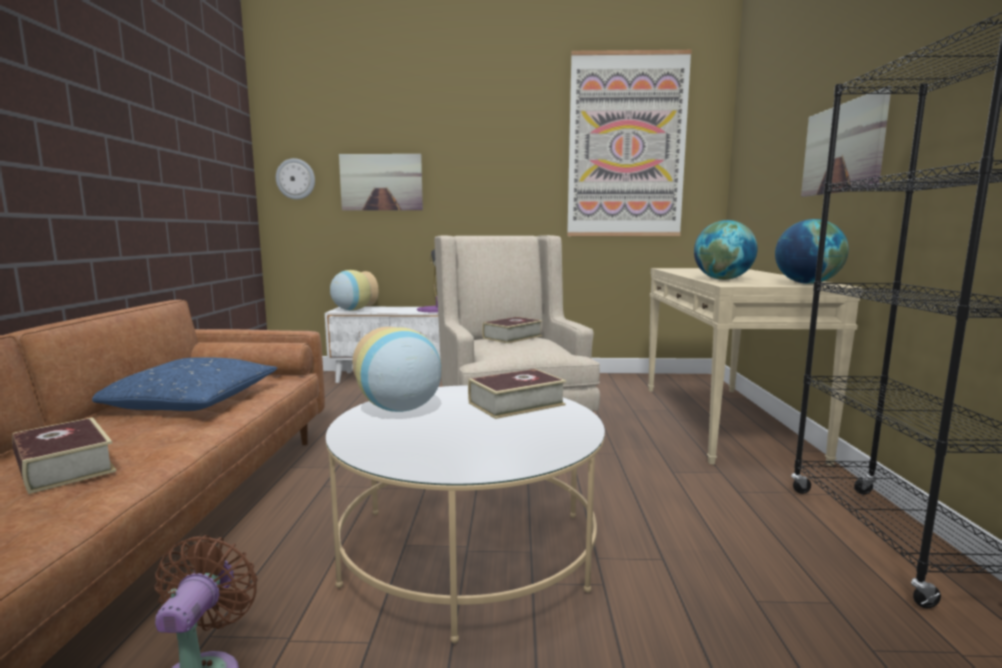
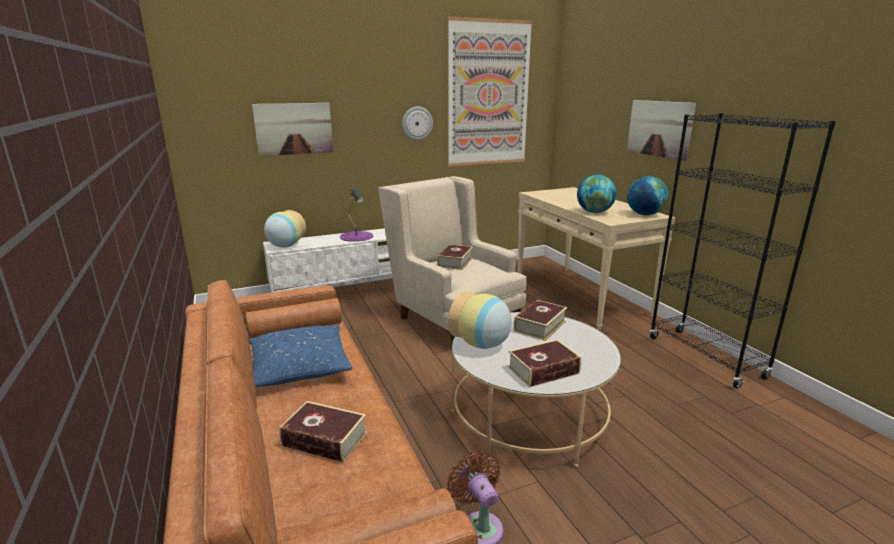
camera: 25 degrees left, 10 degrees up
(295, 179) = (208, 128): wall clock -> wall clock (417, 123)
(429, 448) = (543, 370): none -> book

